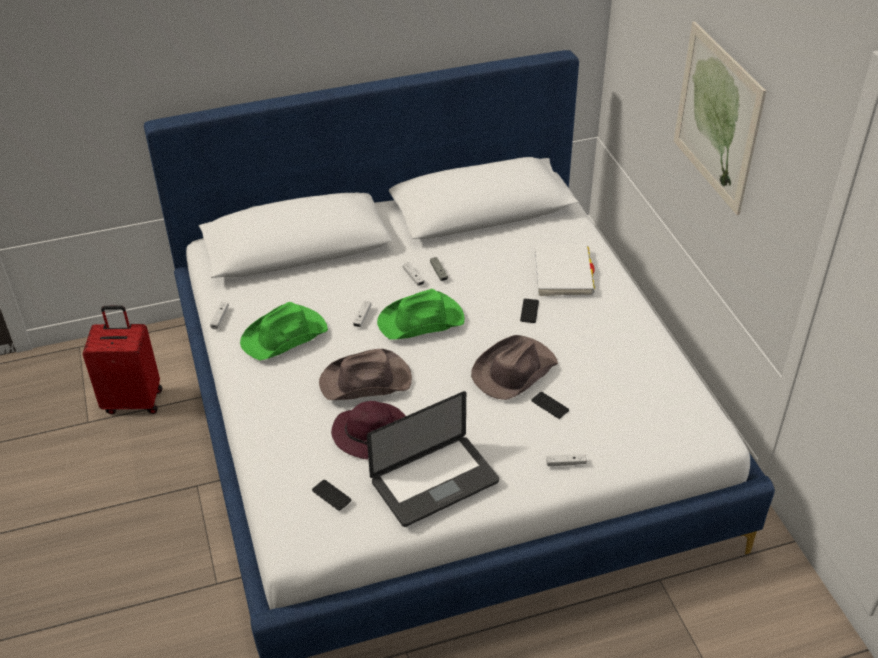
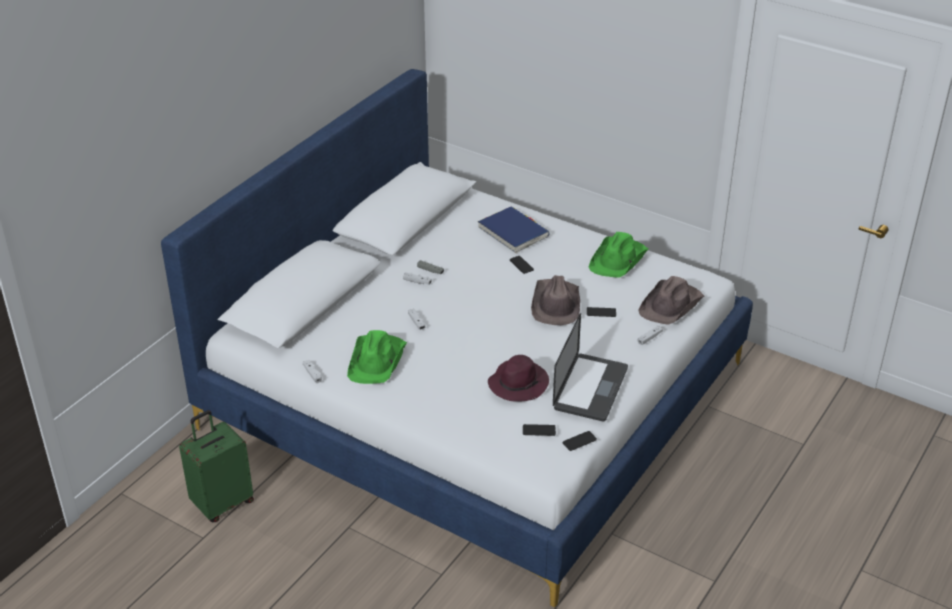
camera: 40 degrees left, 5 degrees down
(133, 400) = (222, 503): red suitcase -> green suitcase
(358, 532) = (579, 441): none -> phone
(366, 382) = (473, 357): brown hat -> brown hat (671, 305)
(422, 321) = (460, 304): green hat -> green hat (619, 259)
(563, 273) = (513, 232): white book -> blue book
(717, 117) = (589, 70): picture -> none

